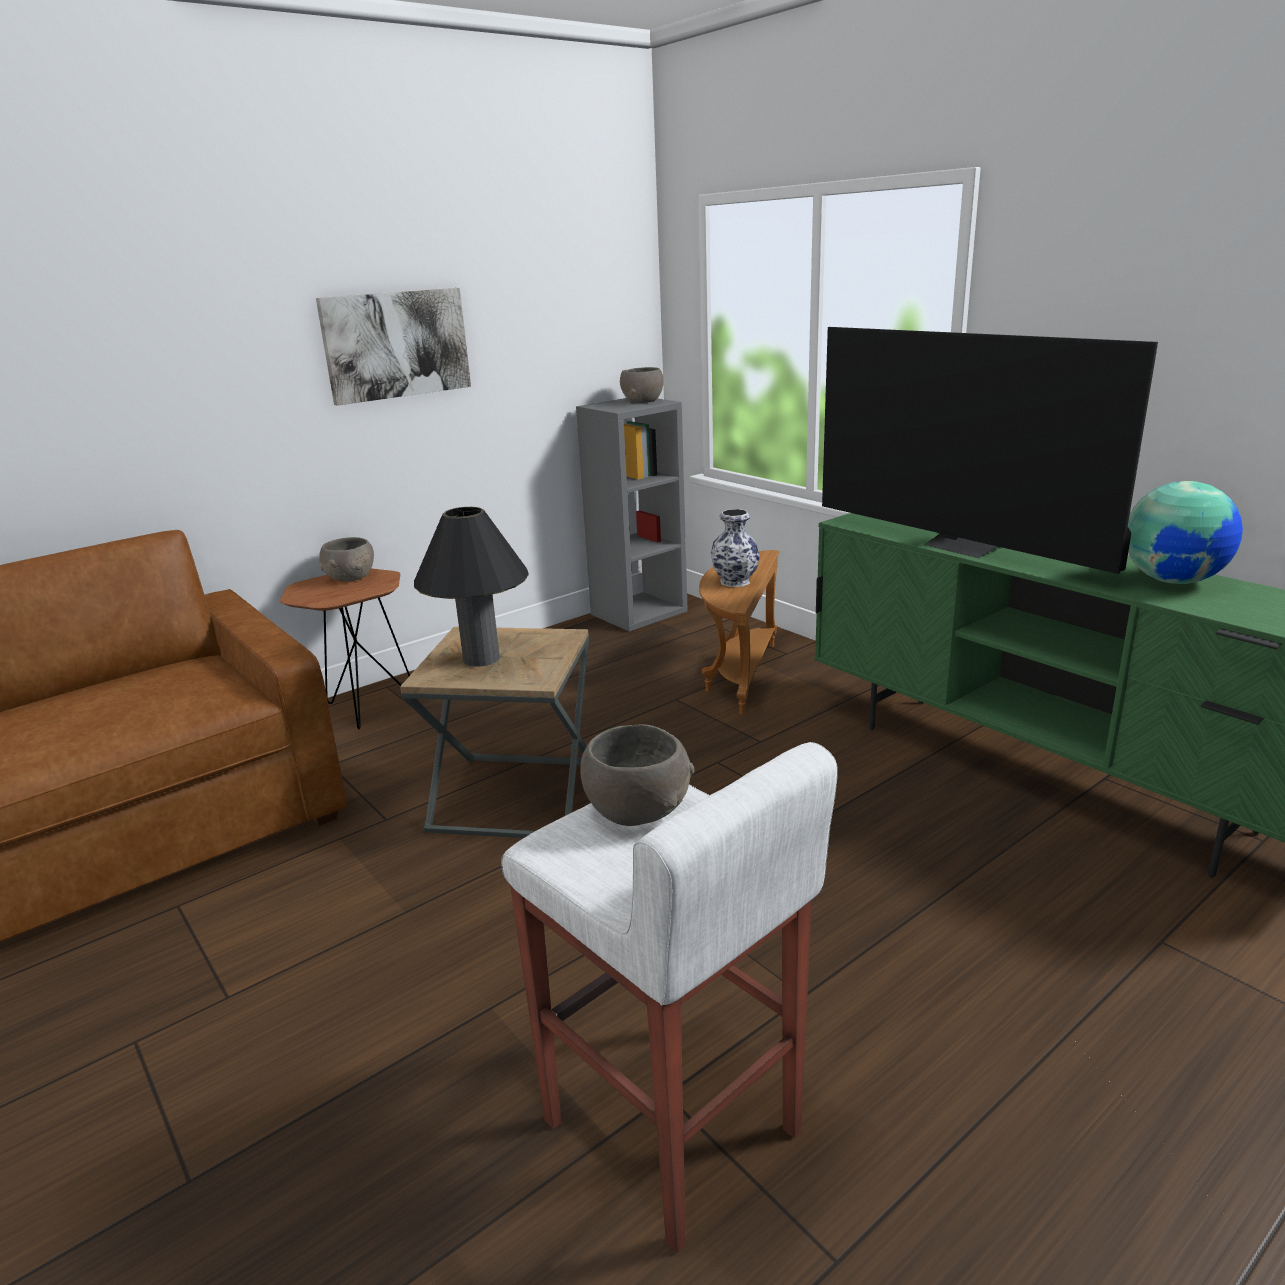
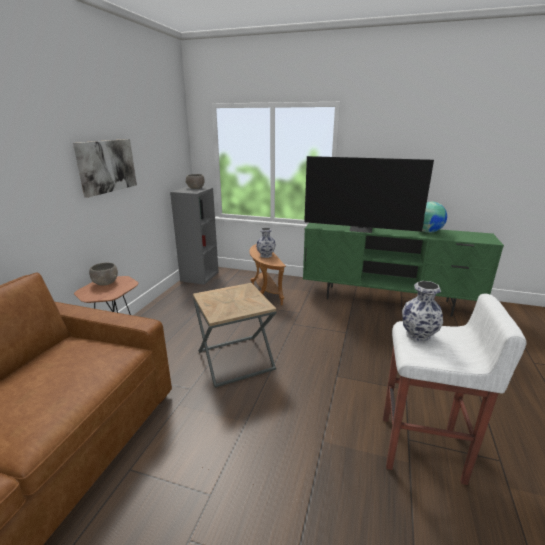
camera: 35 degrees left, 0 degrees up
(481, 659) = (227, 303): black table lamp -> none
(637, 809) = (417, 335): grey bowl -> vase

